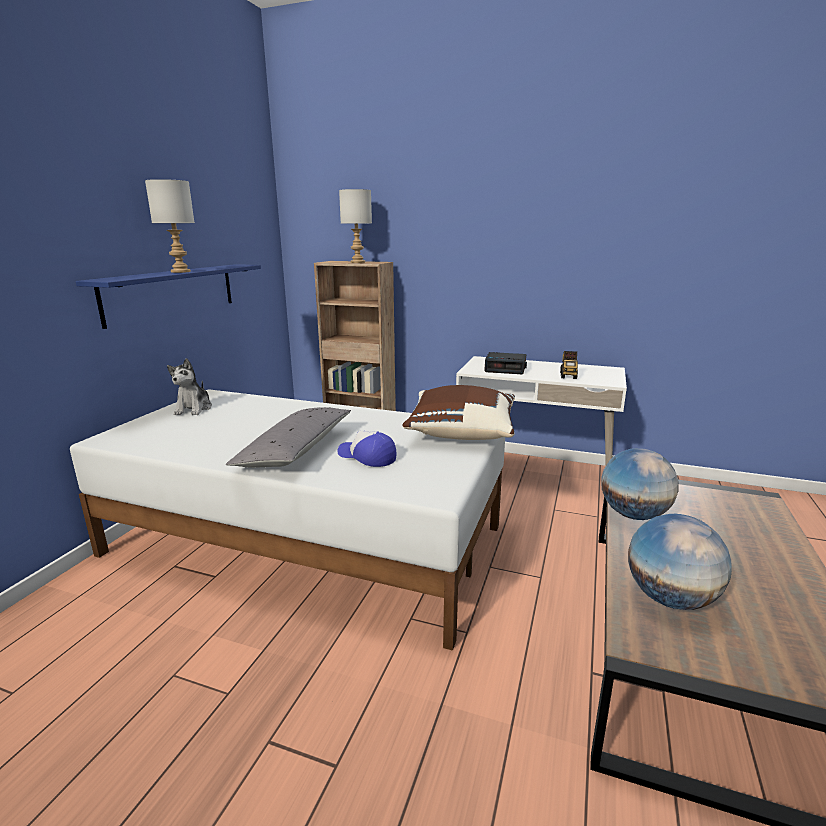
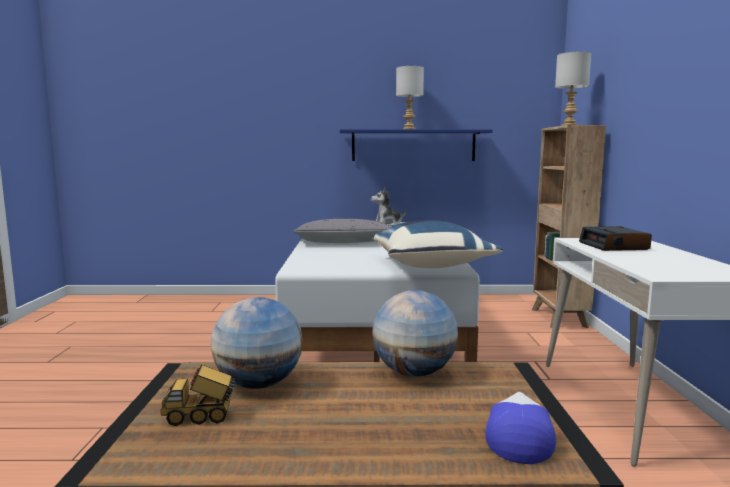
camera: 70 degrees right, 10 degrees down
(367, 456) = (349, 253): cap -> cap (518, 437)
(461, 432) = (431, 265): brown pillow -> blue pillow
(568, 375) = (646, 262): toy truck -> toy truck (201, 417)

